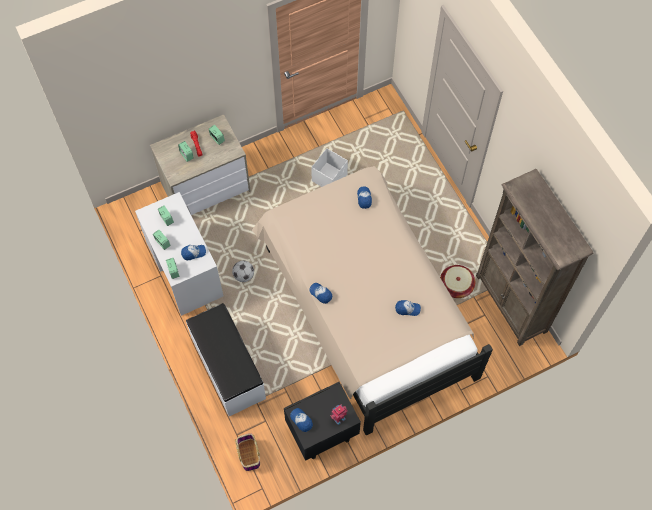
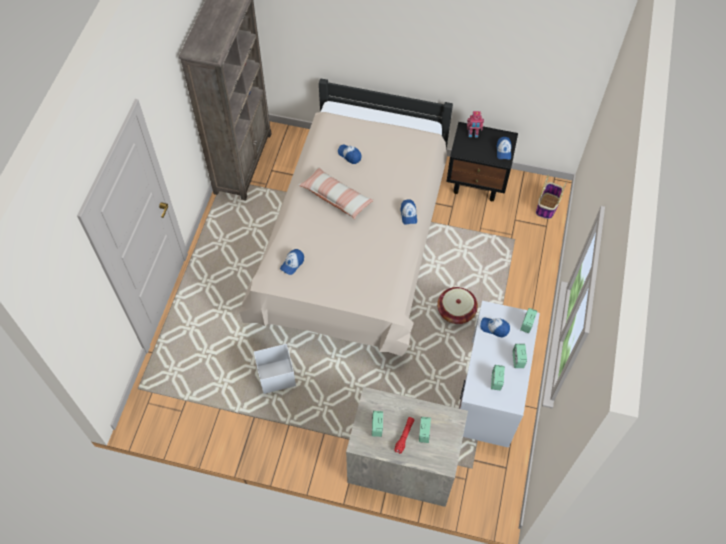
camera: 140 degrees left, 5 degrees down
(227, 368) = (515, 278): white bench -> none
(244, 275) = (438, 344): football -> none
(383, 267) = (336, 197): none -> pillow
(456, 285) = (269, 205): basket -> basket (456, 311)

